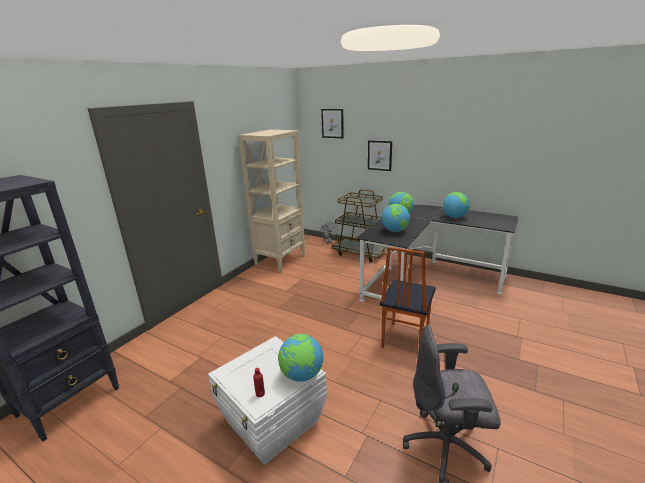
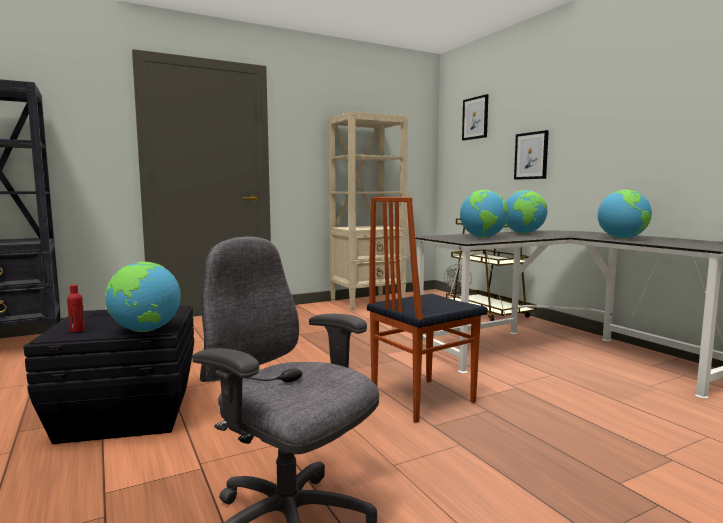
camera: 30 degrees right, 15 degrees down
(272, 422) = (125, 415): white storage box -> black storage box

